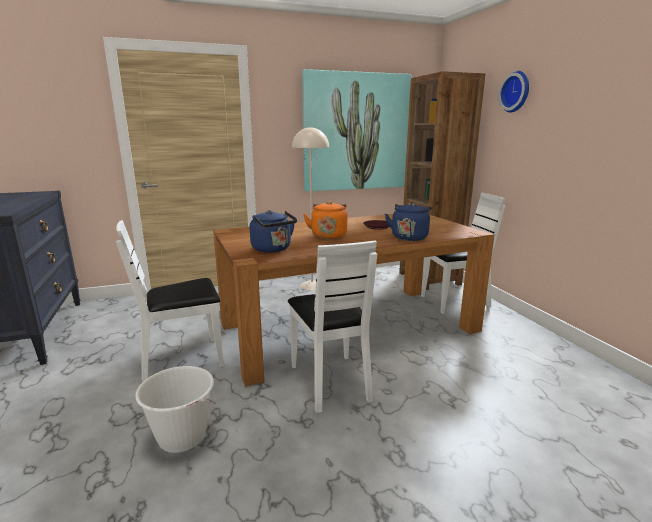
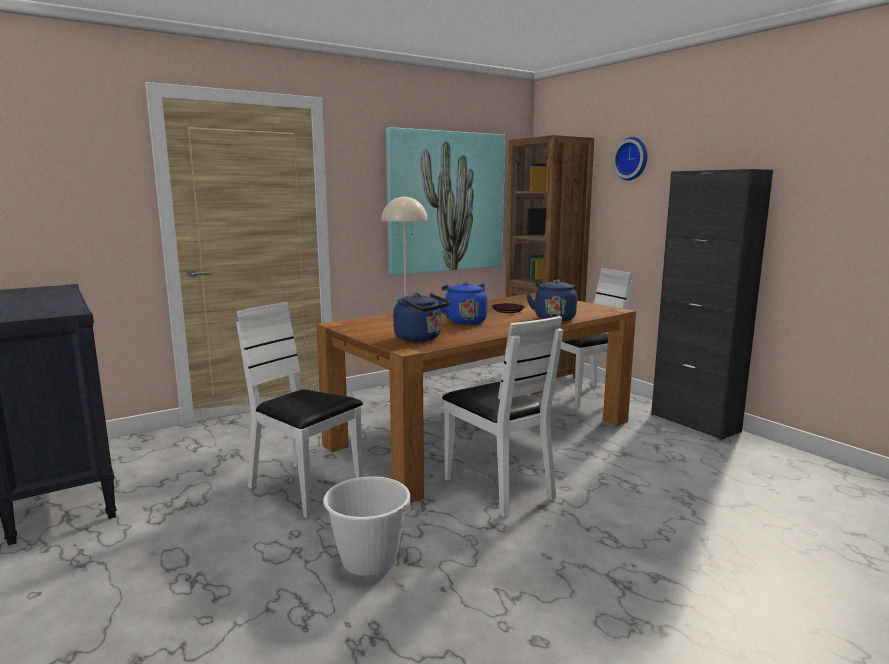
camera: 15 degrees left, 5 degrees down
(183, 359) = (305, 488): white chair -> white chair turned 75 degrees clockwise
(328, 235) = (464, 321): orange kettle -> blue kettle
(546, 340) = (694, 423): none -> black cabinet

